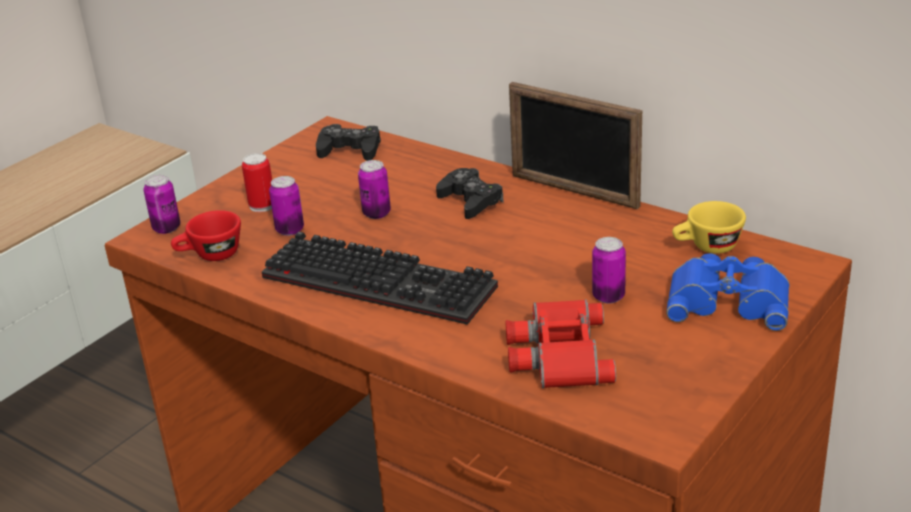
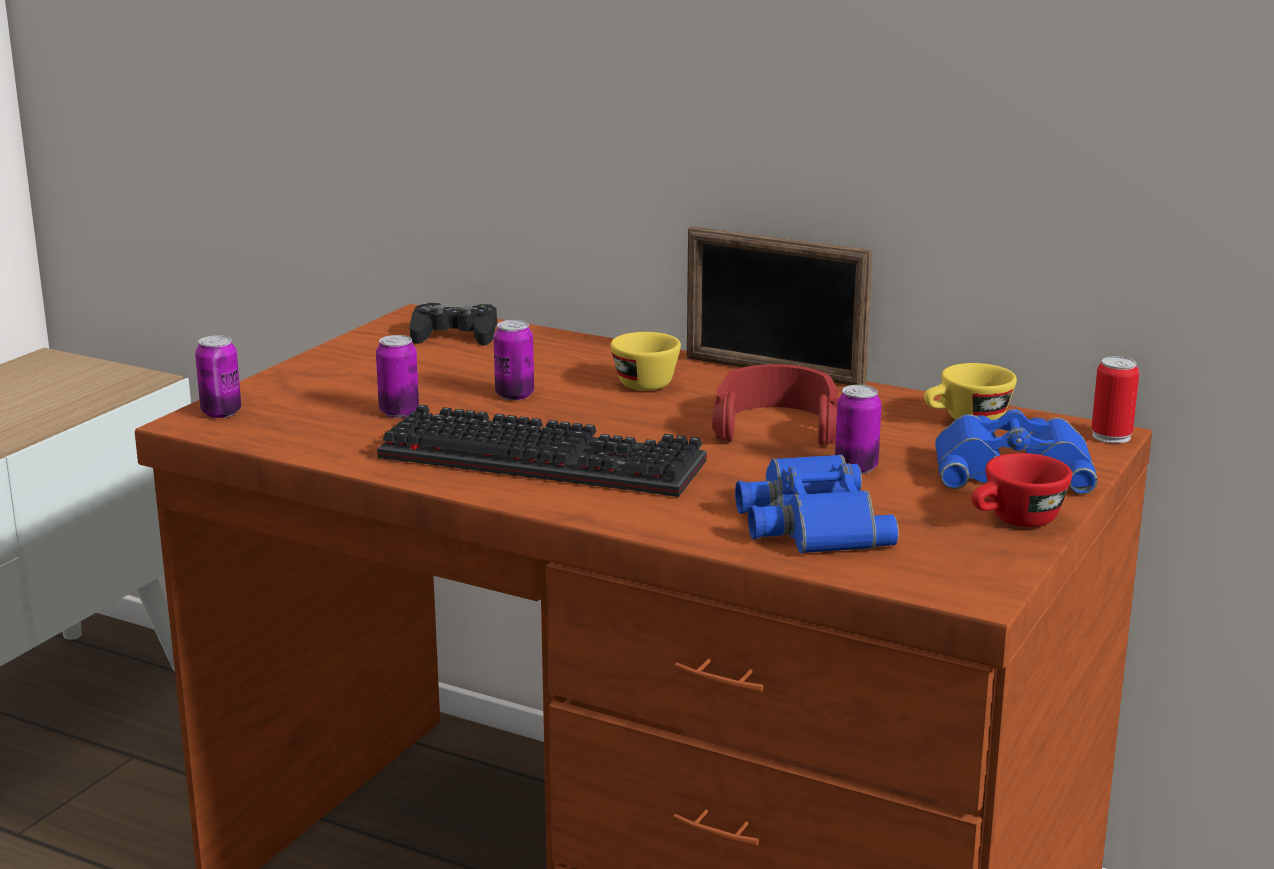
camera: 10 degrees left, 10 degrees down
(210, 256) = (295, 438): red cup -> red cup (1015, 521)
(262, 205) = (351, 389): can -> can (1111, 436)
(470, 201) = (638, 382): black game controller -> yellow cup
(557, 353) = (808, 521): red binoculars -> blue binoculars
(560, 250) = (777, 426): none -> red headphones

